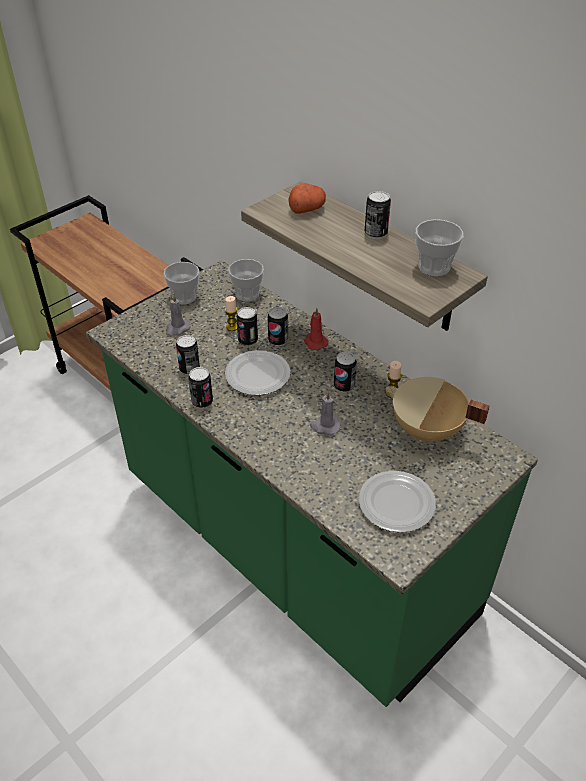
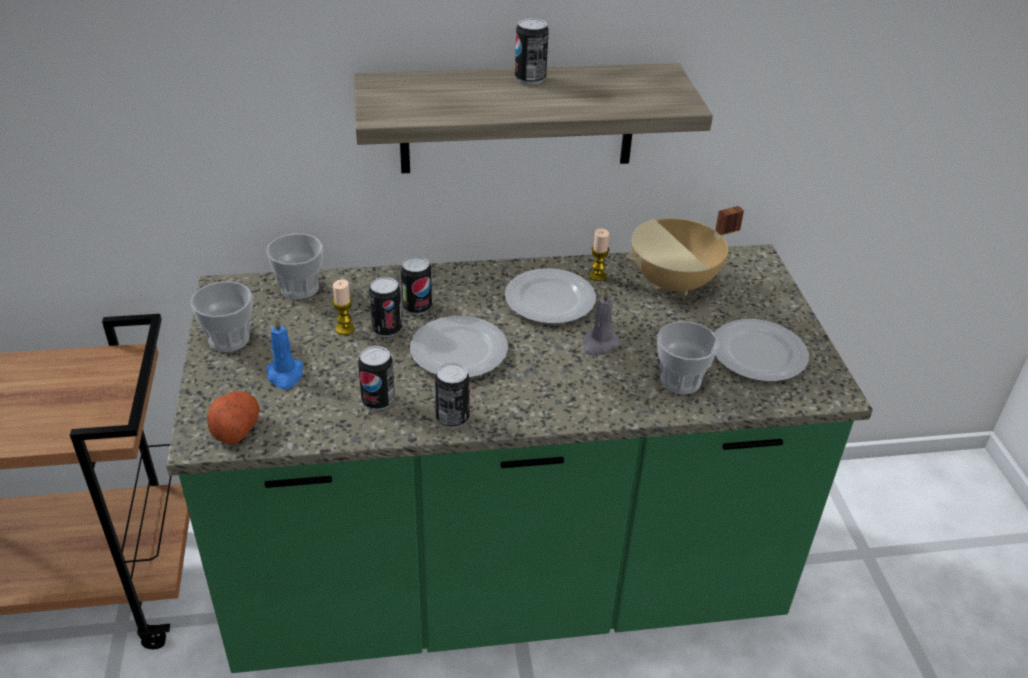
camera: 55 degrees left, 5 degrees down
(177, 329) = (285, 375): grey candle -> blue candle
(307, 208) = (421, 92): potato -> potato (235, 428)
(315, 342) = (454, 283): red candle -> none
(344, 386) = (550, 300): can -> plate
(434, 267) = (632, 78): cup -> cup (680, 380)

